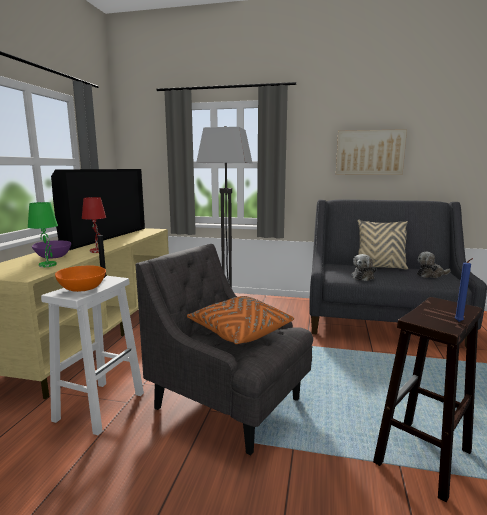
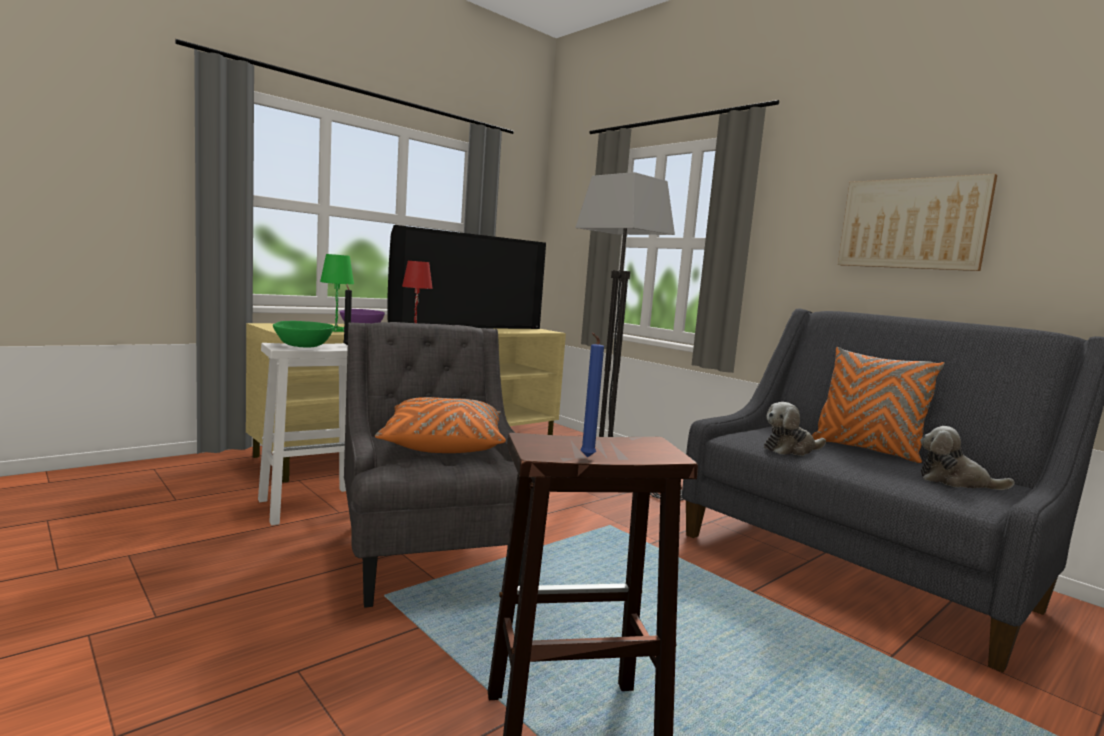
camera: 35 degrees right, 5 degrees down
(83, 289) = (304, 346): orange bowl -> green bowl
(380, 267) = (866, 450): beige pillow -> orange pillow

